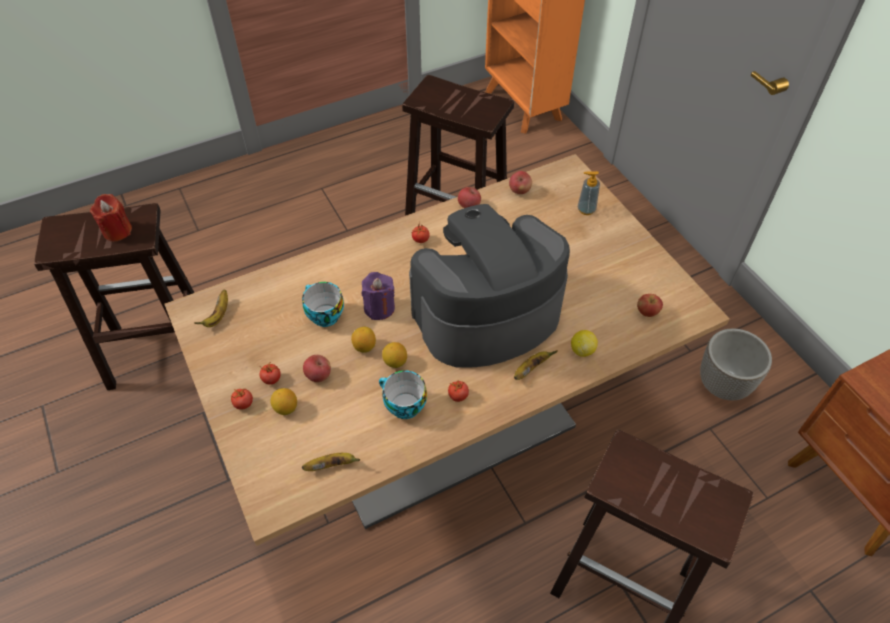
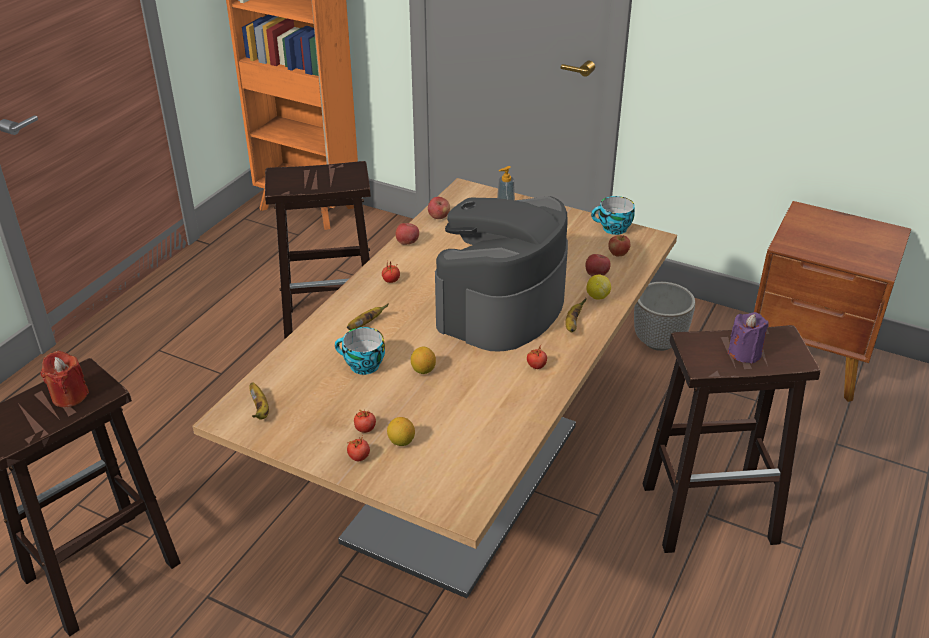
camera: 35 degrees left, 15 degrees down
(318, 375) = (405, 407): apple -> apple (596, 274)
(332, 465) = (485, 458): banana -> banana (365, 324)
(379, 308) = (406, 339): purple candle -> purple candle (744, 353)
(395, 362) = (461, 368): lemon -> none
(402, 406) = (499, 393): cup -> cup (613, 229)

